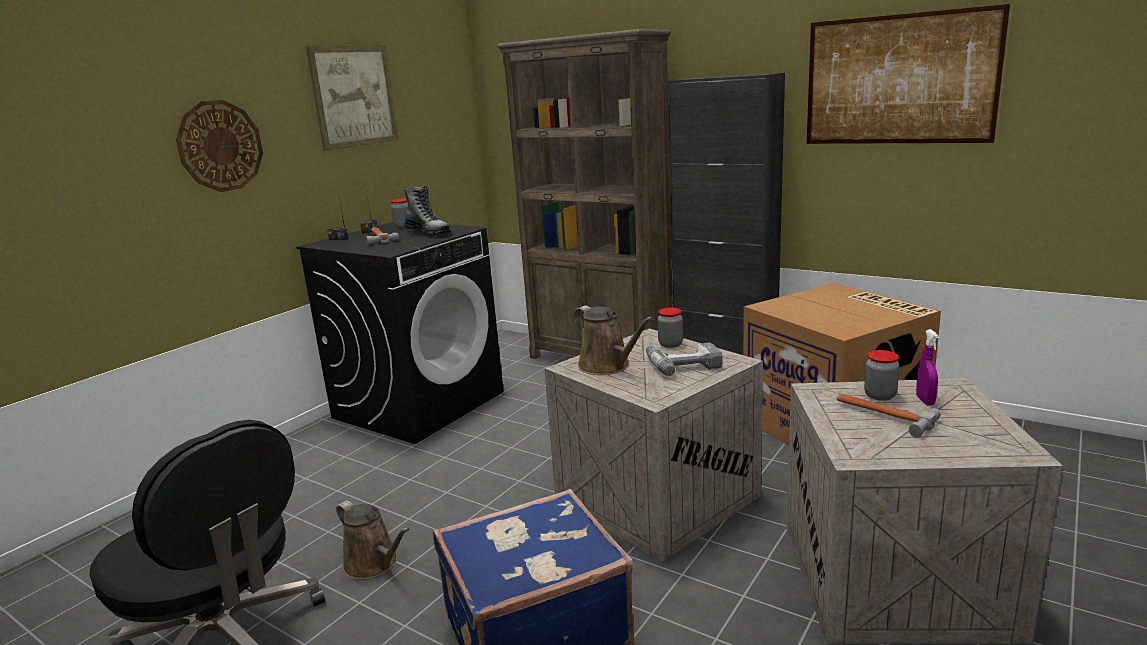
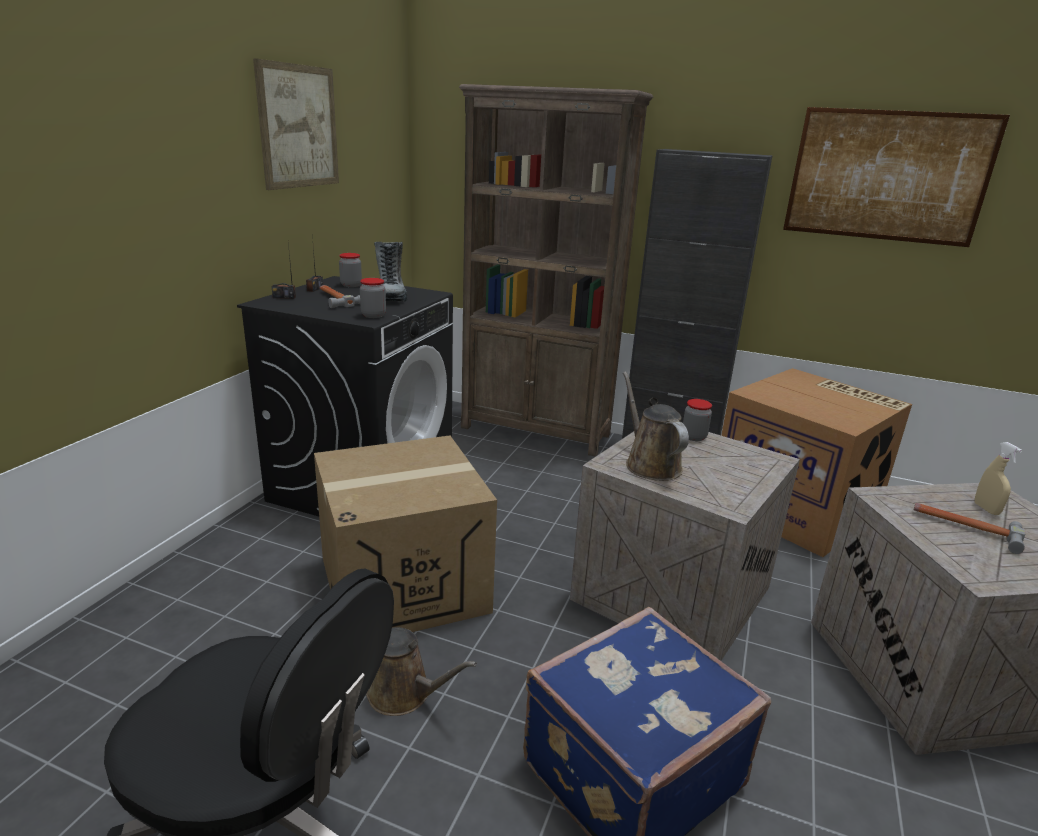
camera: 15 degrees left, 5 degrees up
(220, 146) = (157, 175): wall clock -> none
(415, 483) = (404, 584): none -> cardboard box
(428, 232) = (391, 296): boot -> boot turned 45 degrees clockwise
(607, 366) = (650, 464): brown watering can -> brown watering can turned 150 degrees counterclockwise
(681, 363) = (723, 461): power drill -> none
(880, 395) = (942, 503): jar -> jar (373, 315)
(925, 401) = (986, 509): purple spray bottle -> beige spray bottle

